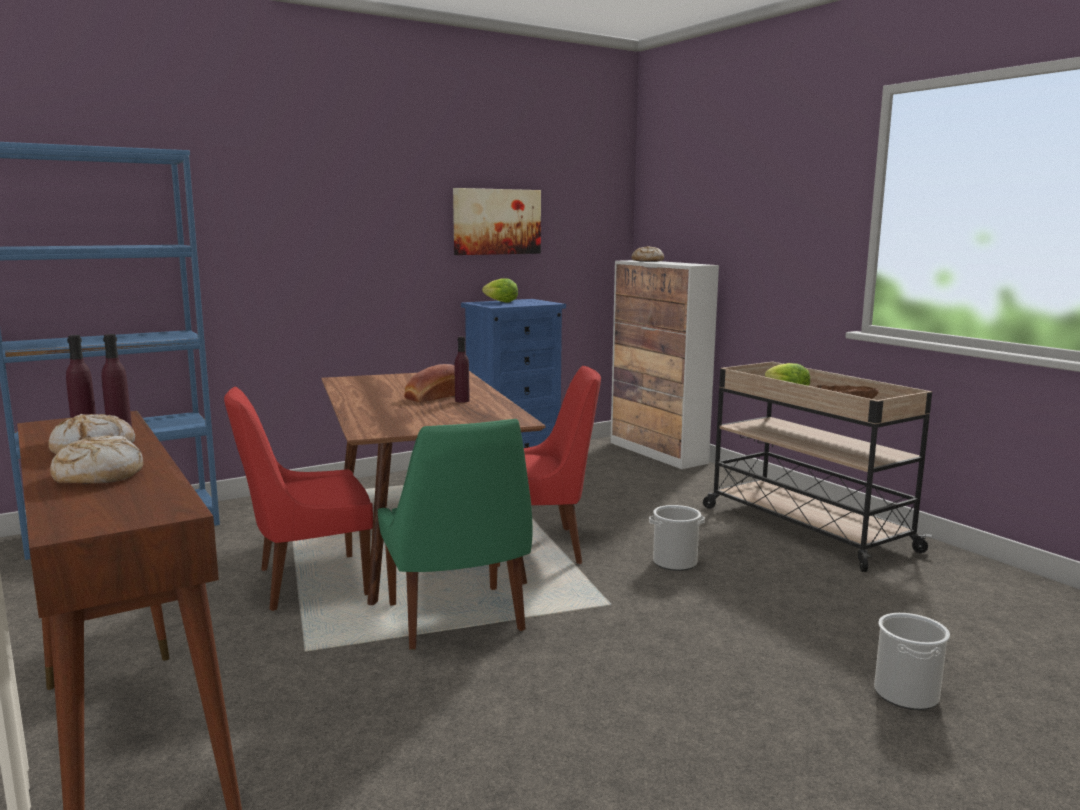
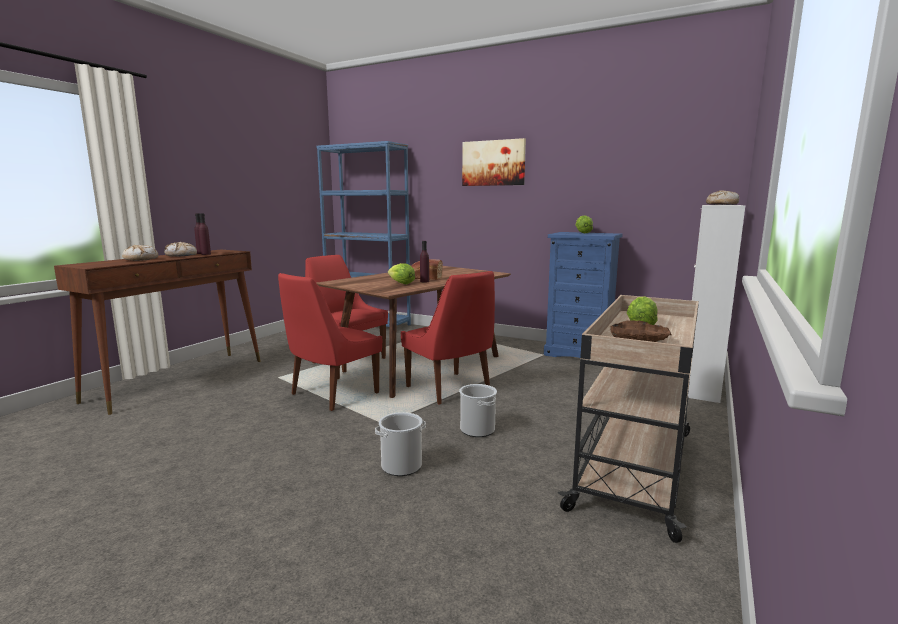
camera: 60 degrees right, 0 degrees up
(457, 410) = (401, 283): none -> lettuce
(457, 620) = (332, 394): green chair -> red chair
(496, 221) = (597, 173): picture -> picture (493, 163)
(906, 694) = (321, 559): bucket -> bucket (401, 466)

